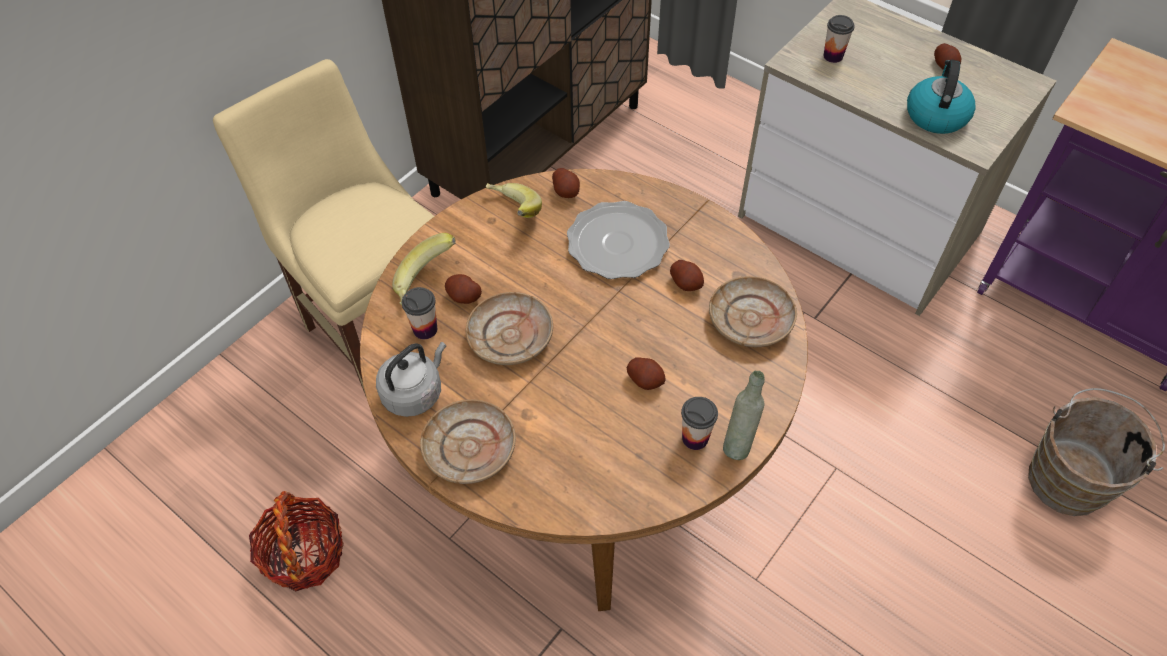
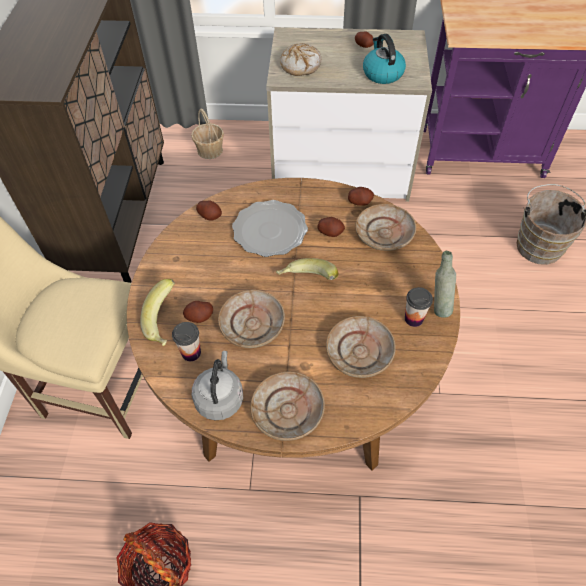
camera: 35 degrees left, 0 degrees up
(512, 212) = (186, 247): banana -> banana (306, 282)
(599, 436) = (360, 352): none -> beige plate
(645, 380) = (357, 302): potato -> potato (360, 202)
(704, 119) = (210, 150): none -> basket
(833, 56) = (301, 65): cup -> bread

